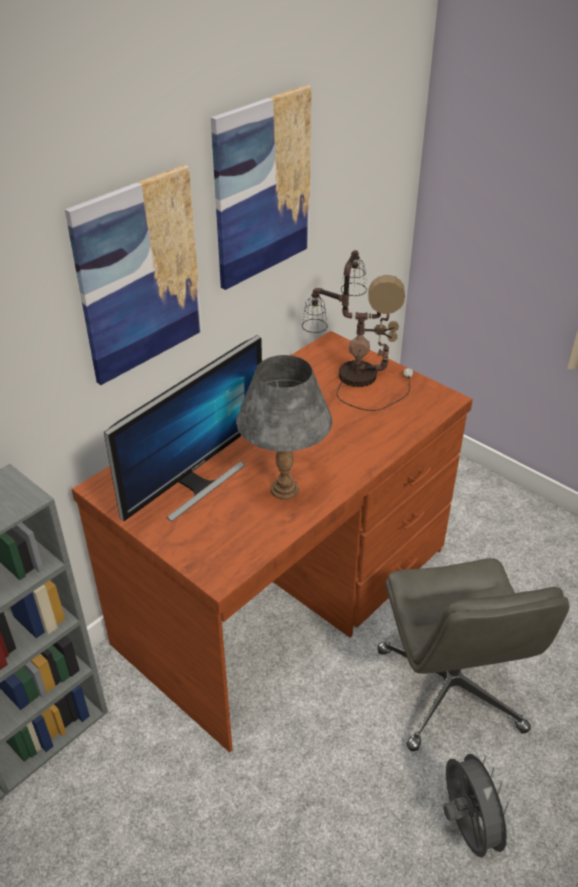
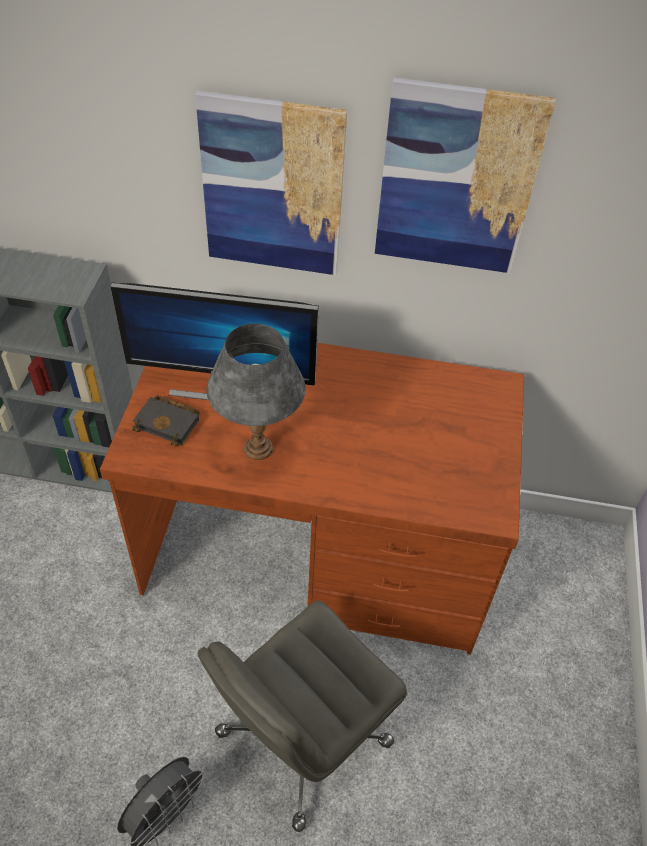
camera: 55 degrees right, 10 degrees up
(206, 533) = (169, 423): none -> black book
(355, 375) = (467, 425): table lamp -> none

